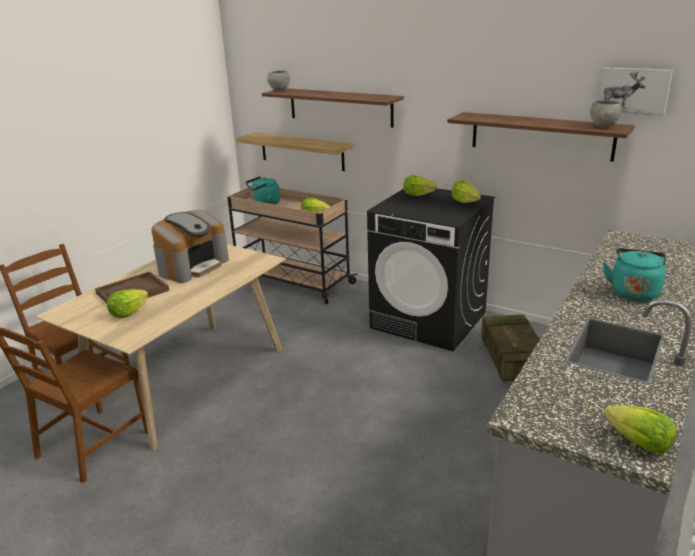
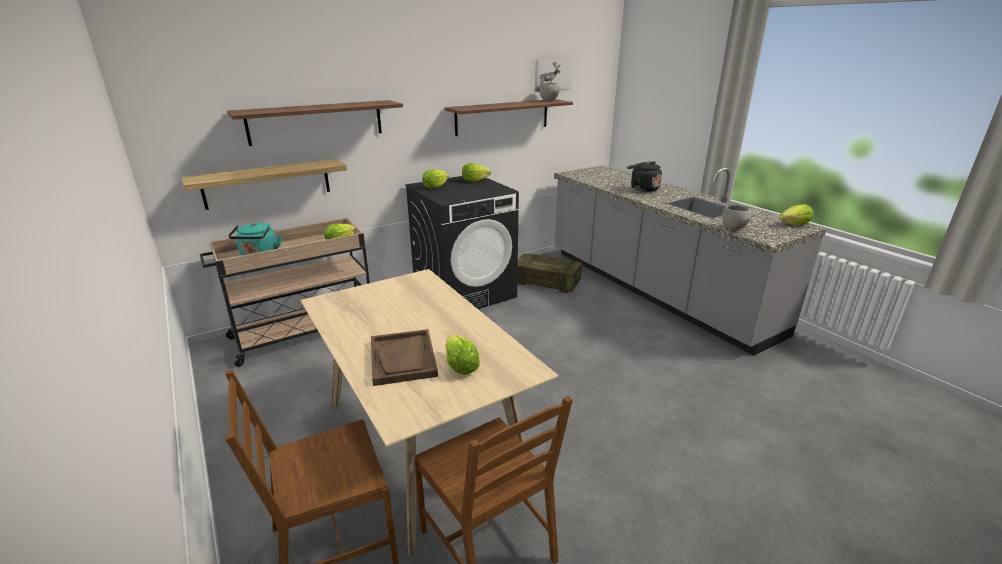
camera: 65 degrees left, 0 degrees up
(193, 266) = (380, 314): coffee machine -> none
(279, 91) = (243, 111): grey bowl -> grey bowl (734, 228)
(633, 292) = (642, 189): turquoise kettle -> black kettle

